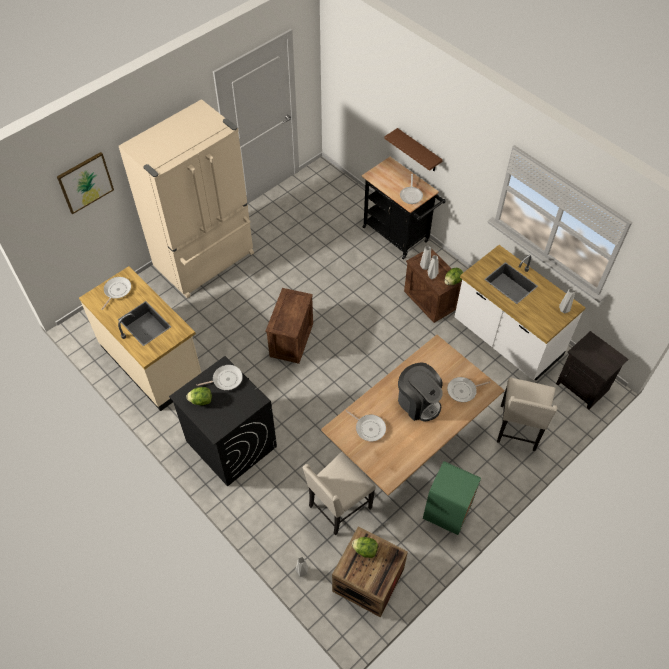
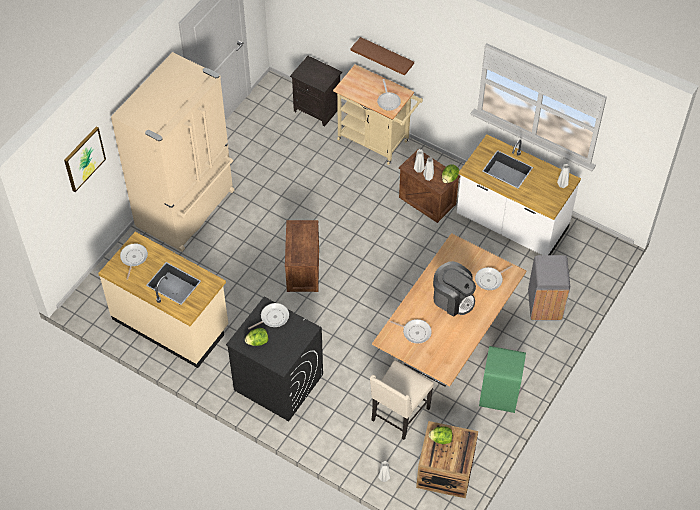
camera: 15 degrees left, 0 degrees up
(398, 236) = (377, 142): black cart -> beige cart
(518, 429) = (544, 306): beige chair -> grey trash can
(583, 387) = (594, 253): black nightstand -> black nightstand (318, 109)

